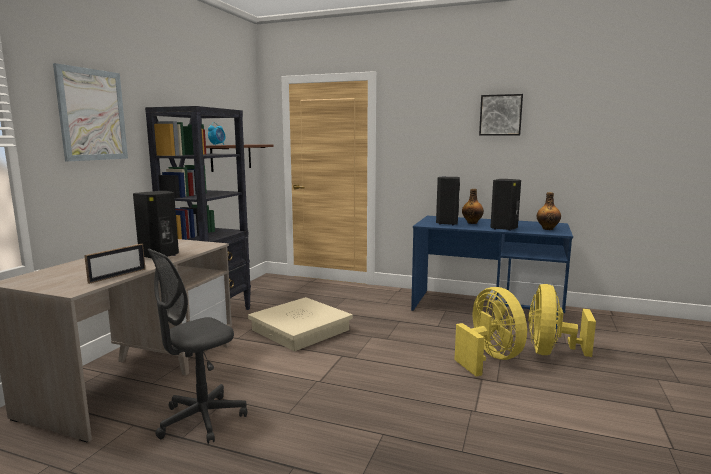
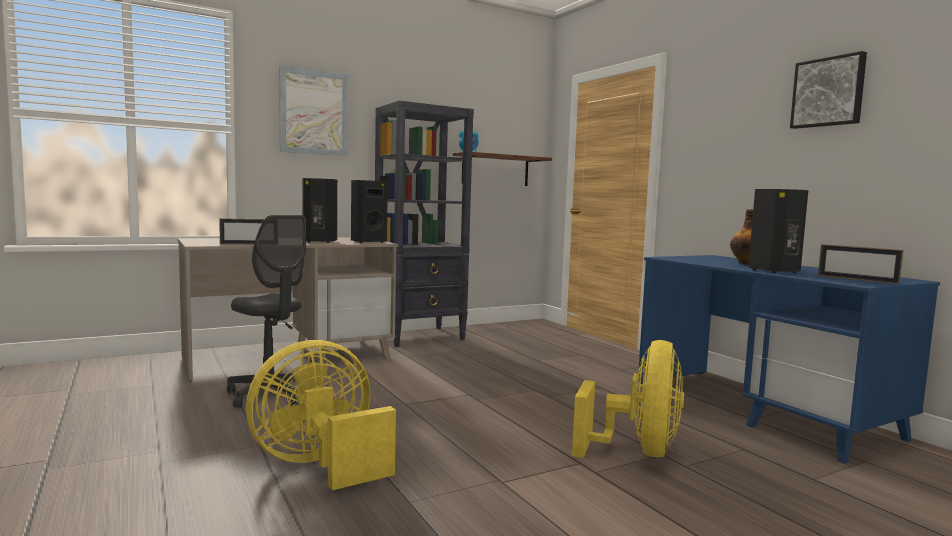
camera: 40 degrees right, 5 degrees down
(201, 419) = (270, 395): grey office chair -> grey office chair turned 135 degrees counterclockwise
(301, 330) = (475, 365): beige storage box -> none
(446, 223) = (704, 260): black speaker -> black speaker (367, 242)
(547, 229) = (857, 279): bottle -> picture frame
(551, 352) = (759, 478): yellow fan -> yellow fan (320, 465)

